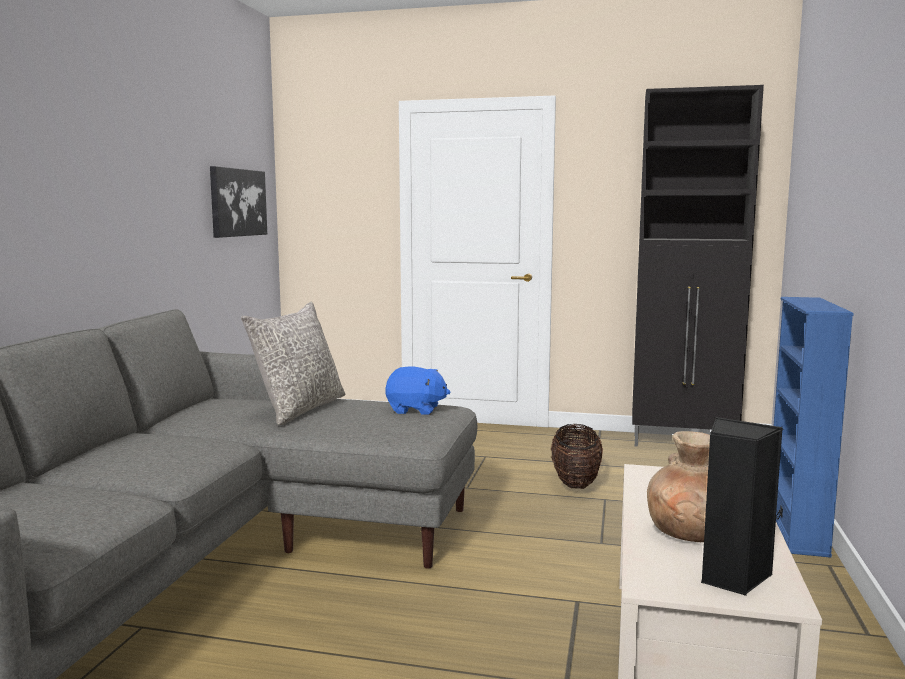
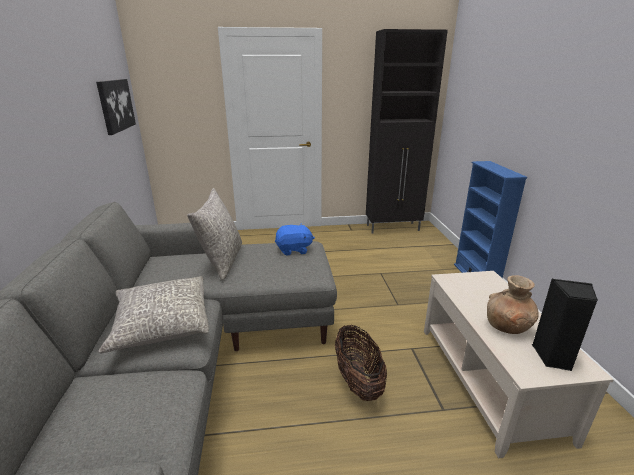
camera: 20 degrees left, 15 degrees up
(160, 451) = (161, 323): none -> grey pillow
(575, 483) = (359, 264): basket -> basket (358, 380)

